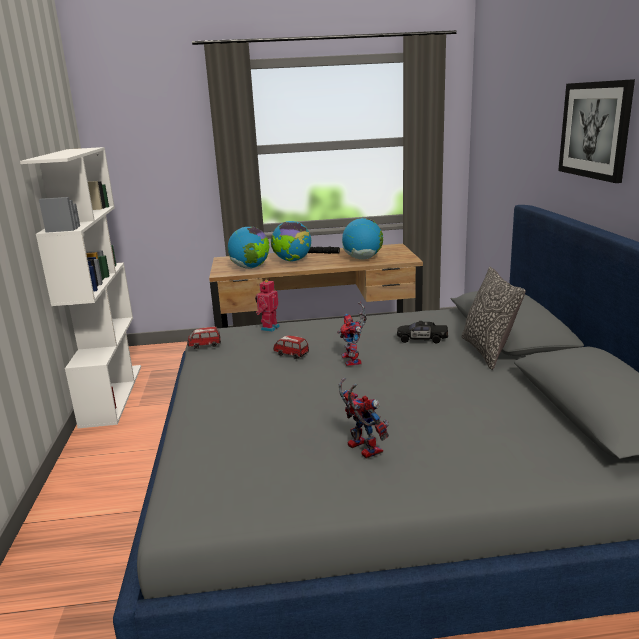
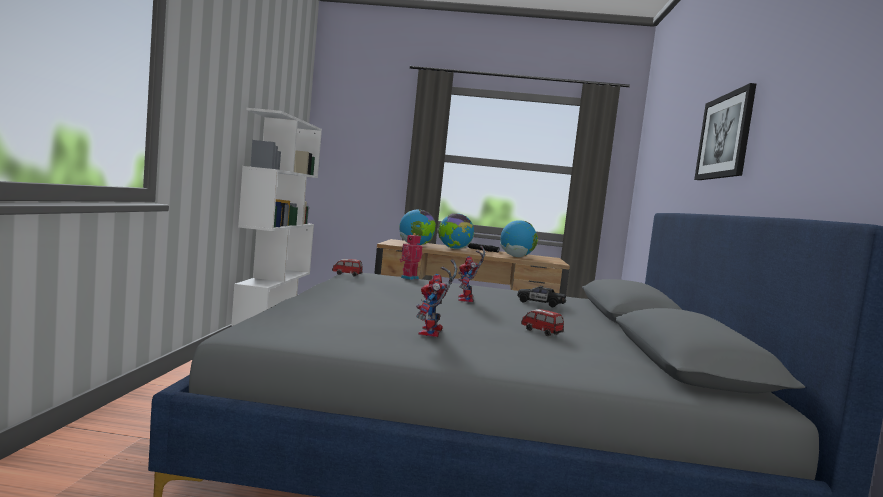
camera: 10 degrees right, 15 degrees down
(291, 354) = (414, 287): toy car -> toy car (540, 332)
(360, 448) = (432, 333): toy robot -> toy robot turned 150 degrees counterclockwise
(487, 351) = (598, 318): pillow -> none

